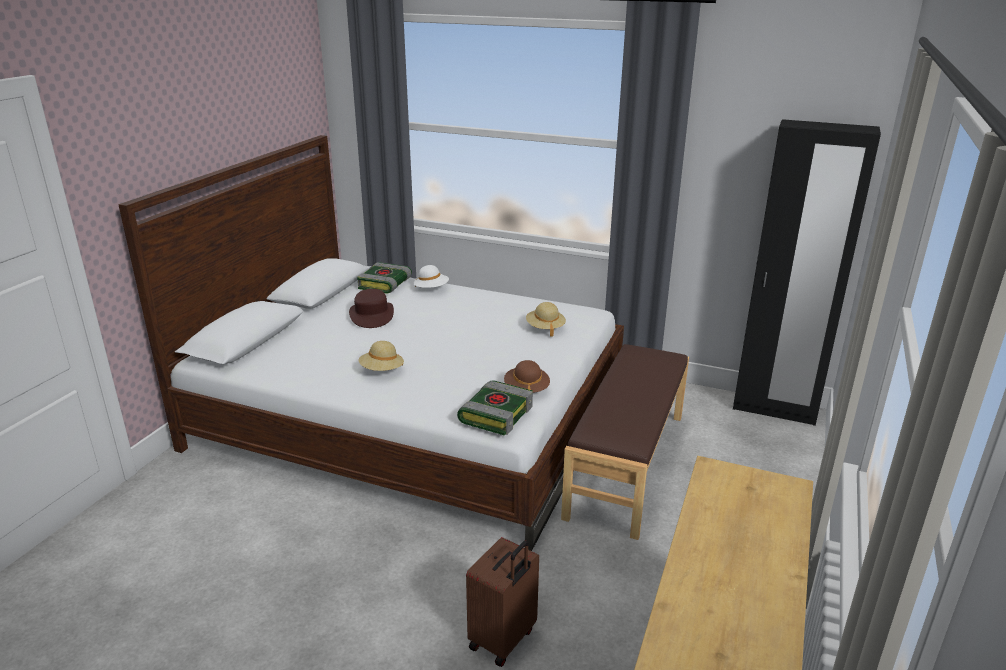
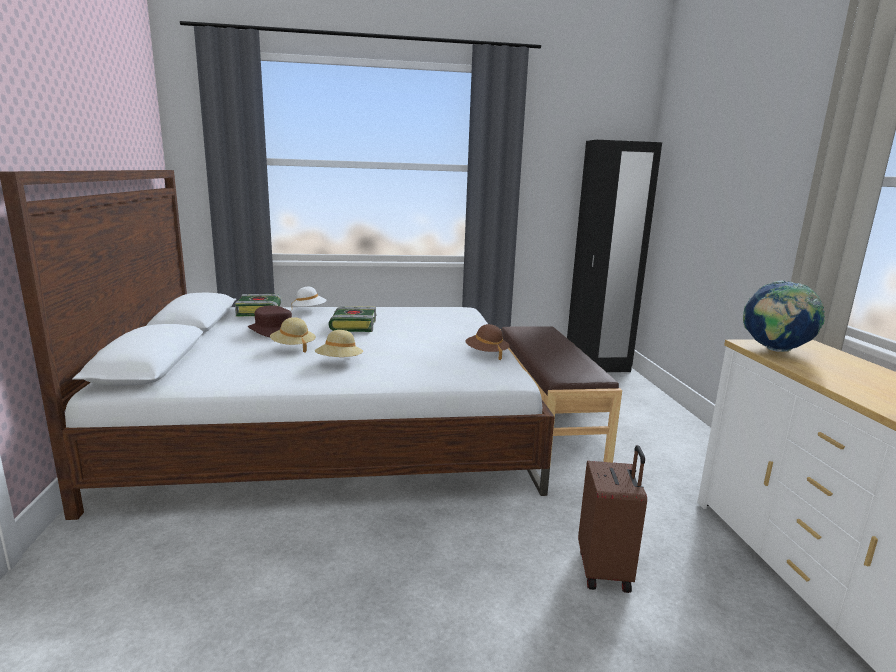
camera: 30 degrees left, 10 degrees down
(496, 414) = (489, 370): book -> book (353, 326)
(545, 328) = (443, 319): beige hat -> beige hat (293, 347)
(721, 487) = (774, 350): none -> globe

